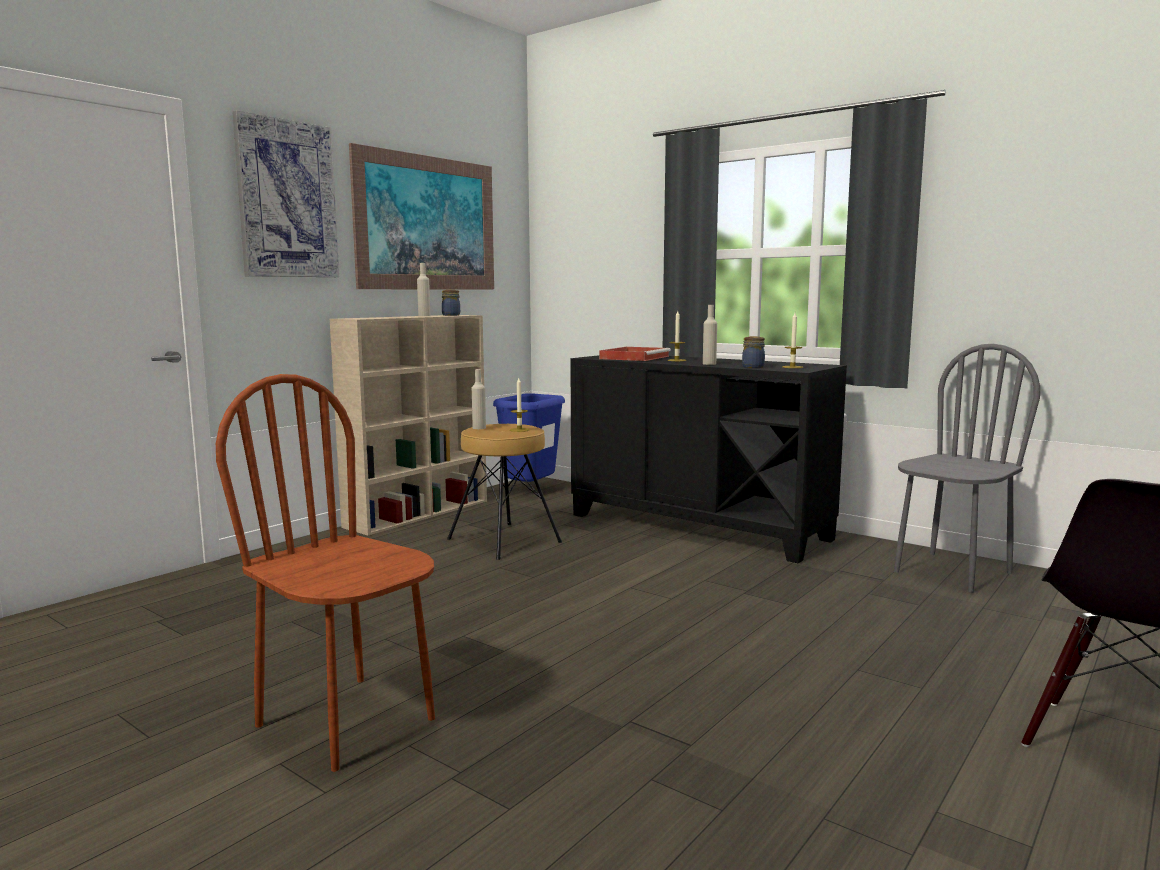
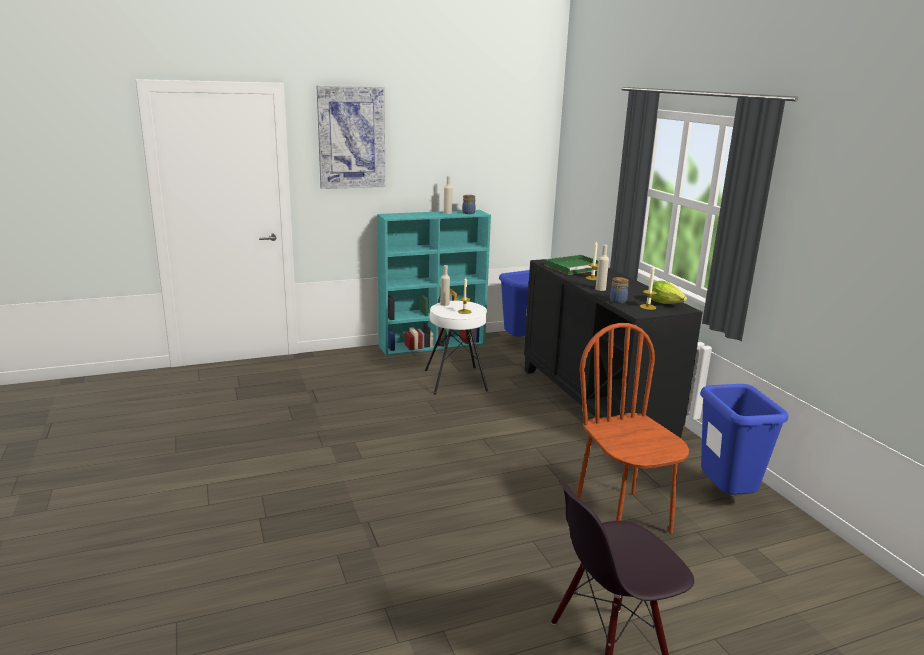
camera: 30 degrees right, 10 degrees up
(347, 721) = (251, 473): brown chair -> brown chair (623, 518)
(419, 513) = (433, 344): beige bookcase -> turquoise bookcase
(427, 223) = (461, 145): picture -> none
(504, 540) = (456, 380): brown stool -> white stool
(635, 357) = (575, 267): red tray -> green tray
(800, 364) = (666, 303): none -> lettuce
(951, 572) = (726, 497): grey chair -> blue trash can

